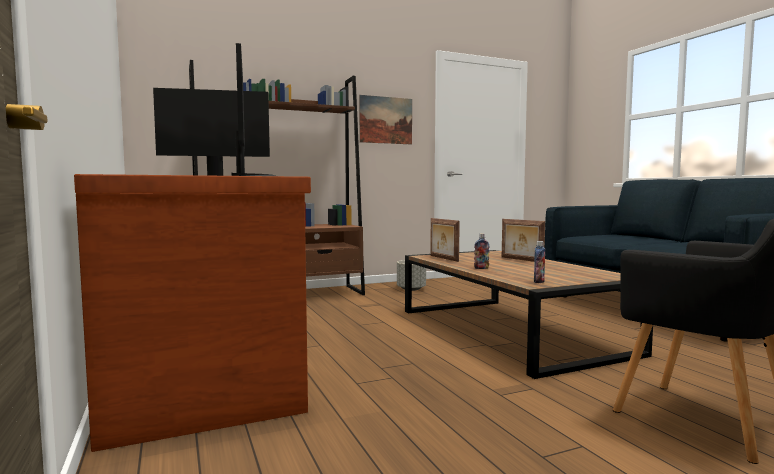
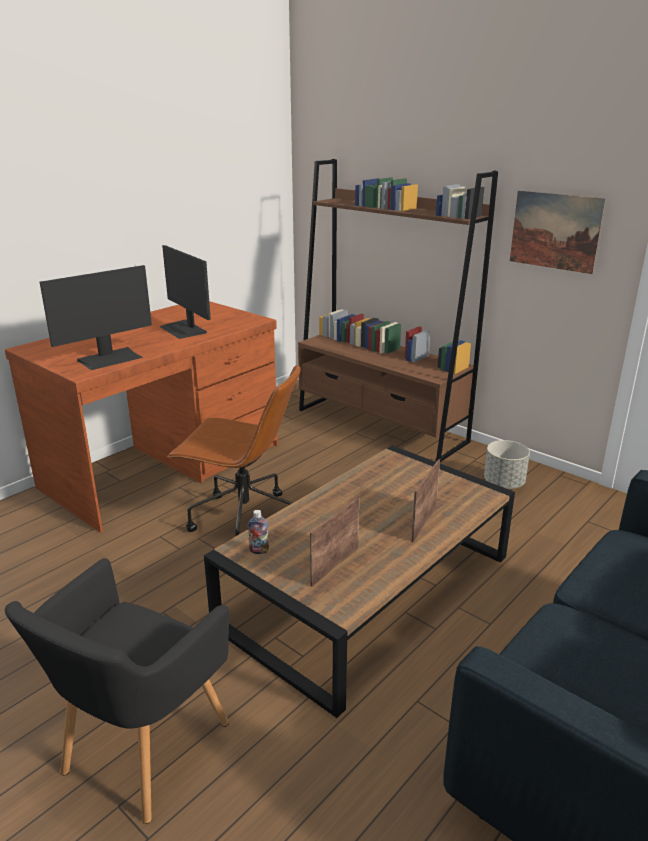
camera: 65 degrees right, 20 degrees up
(370, 349) = (243, 520): none -> brown office chair
(443, 258) = (382, 471): picture frame -> picture frame (334, 566)
(481, 268) = (324, 506): bottle -> none

